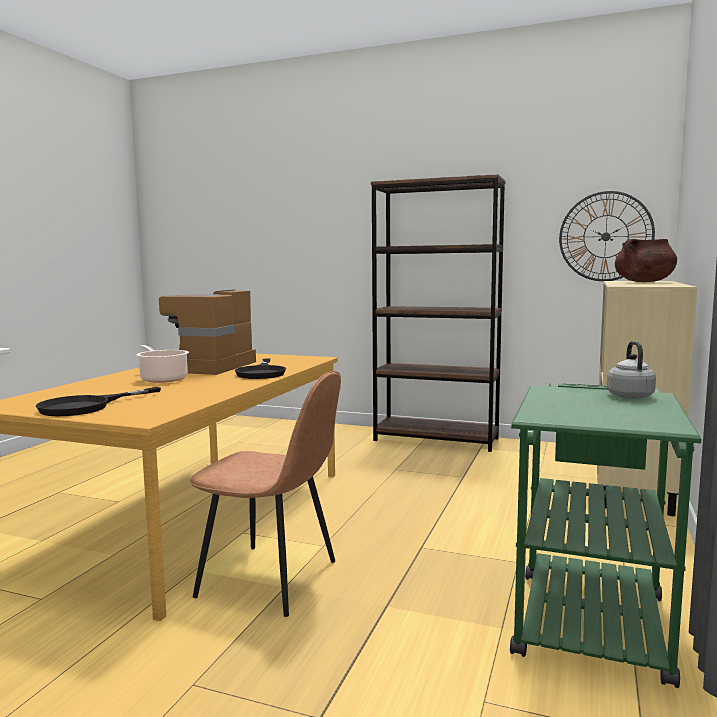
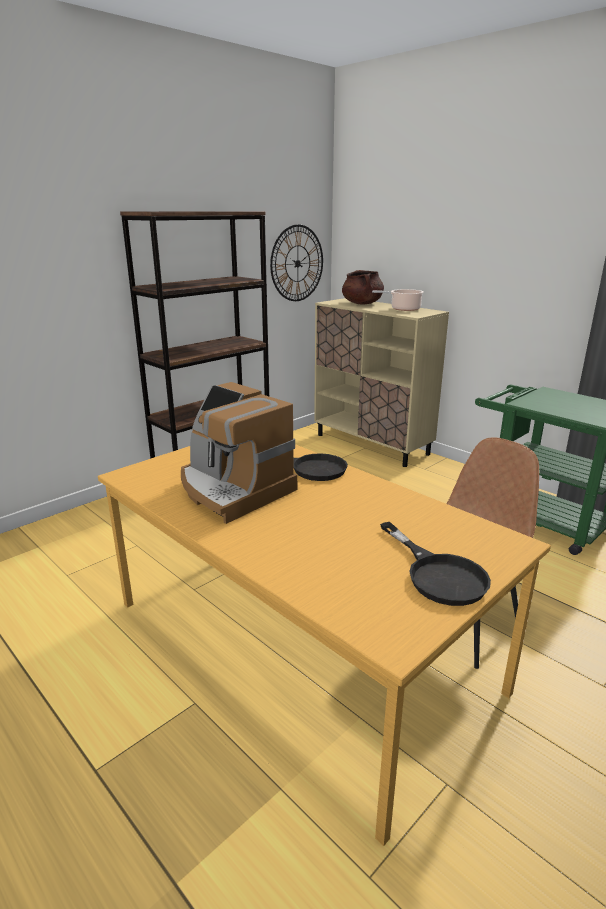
camera: 65 degrees left, 15 degrees up
(162, 379) = (296, 520): cooking pot -> cooking pot (403, 309)
(629, 395) = (549, 394): grey kettle -> none

